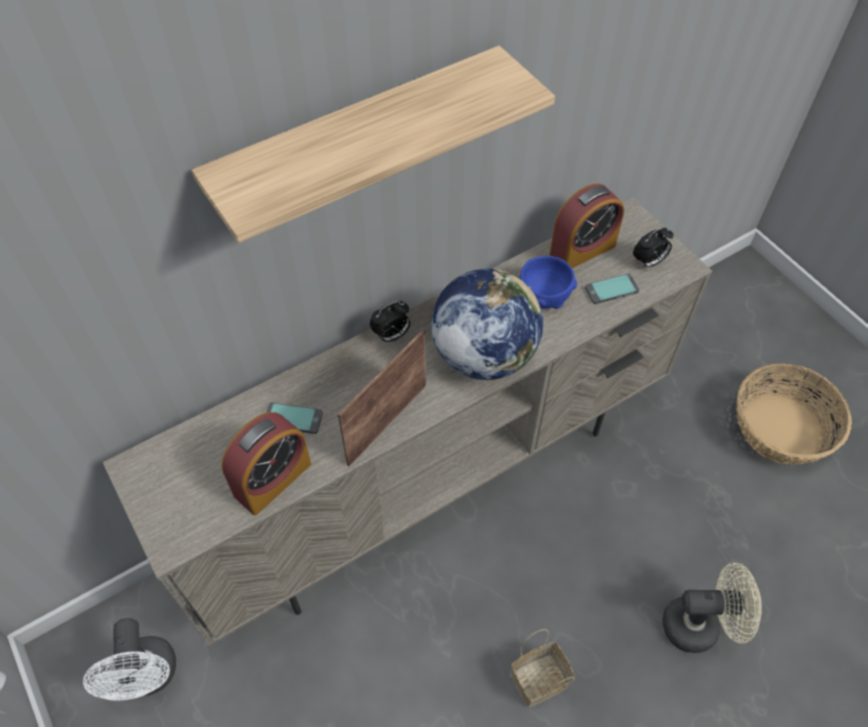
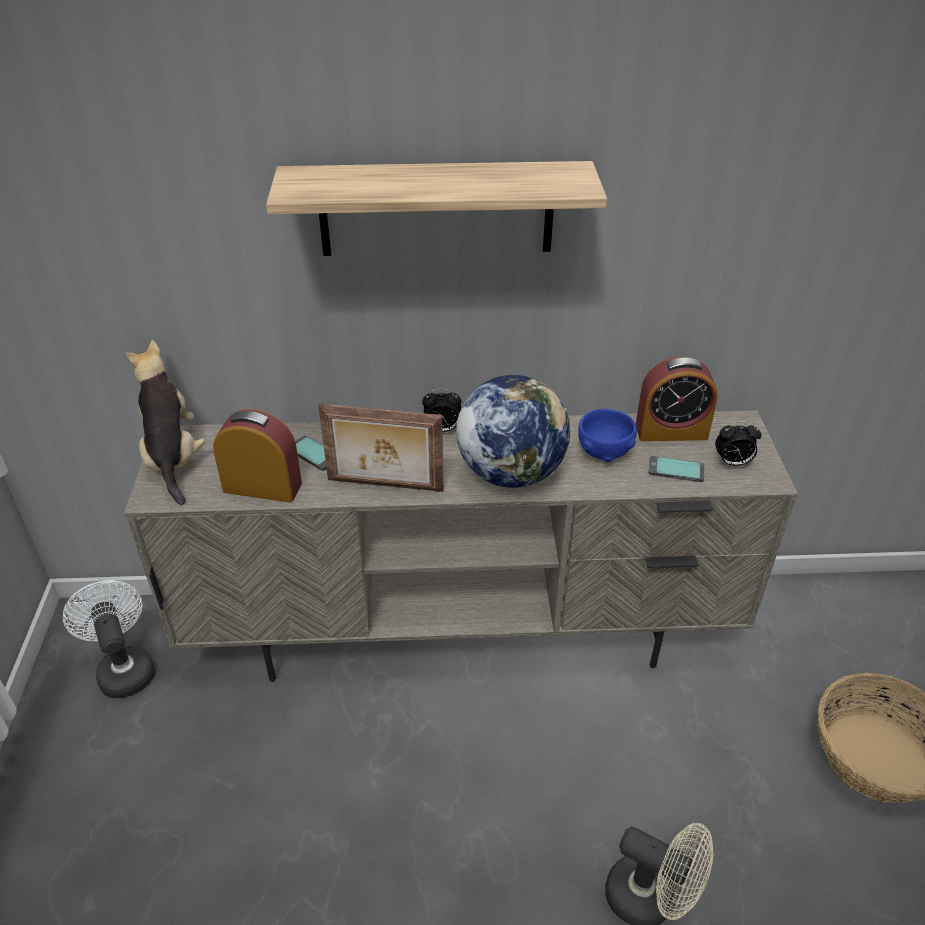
camera: 30 degrees right, 15 degrees down
(149, 677) = (124, 668): white fan -> white fan turned 135 degrees clockwise
(155, 490) = (173, 457): none -> plush toy
(272, 479) = (262, 487): alarm clock -> alarm clock turned 150 degrees counterclockwise
(385, 423) = (384, 486): picture frame -> picture frame turned 150 degrees counterclockwise
(538, 682) = (441, 856): basket -> none

